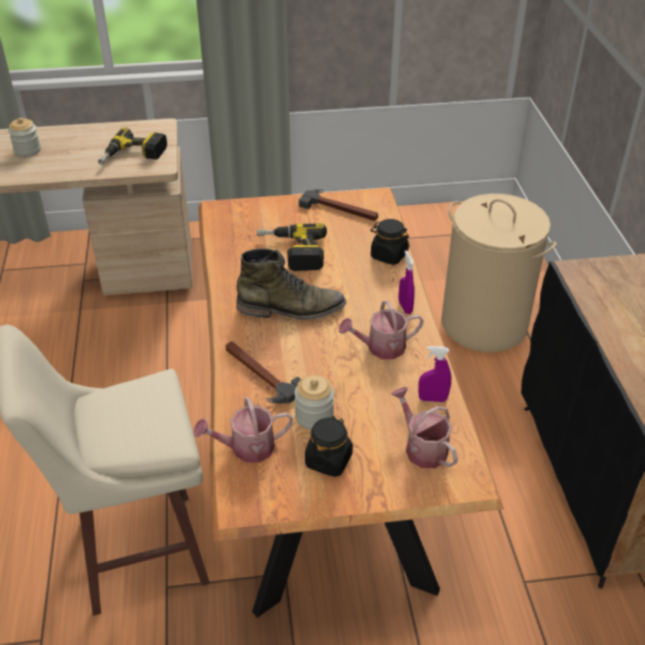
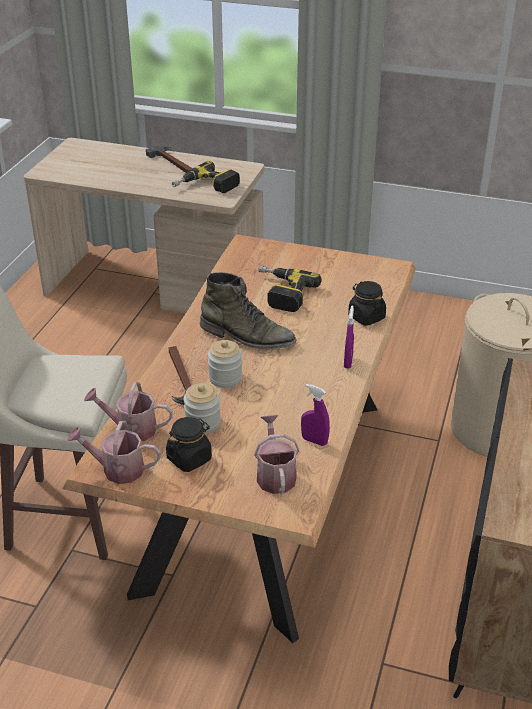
camera: 25 degrees right, 5 degrees down
(27, 150) = (126, 164): jar -> jar (225, 378)
(340, 209) = (351, 269): hammer -> hammer (173, 163)
(381, 348) = (300, 388): watering can -> watering can (117, 469)

